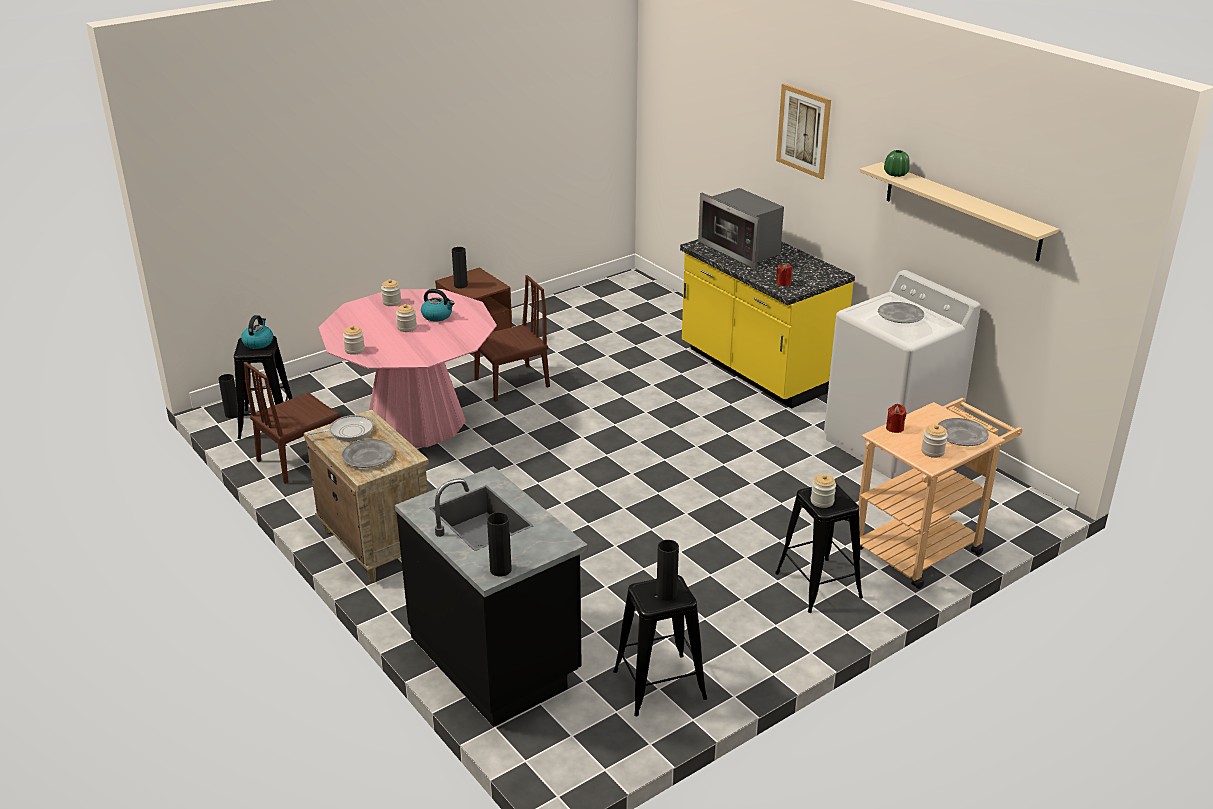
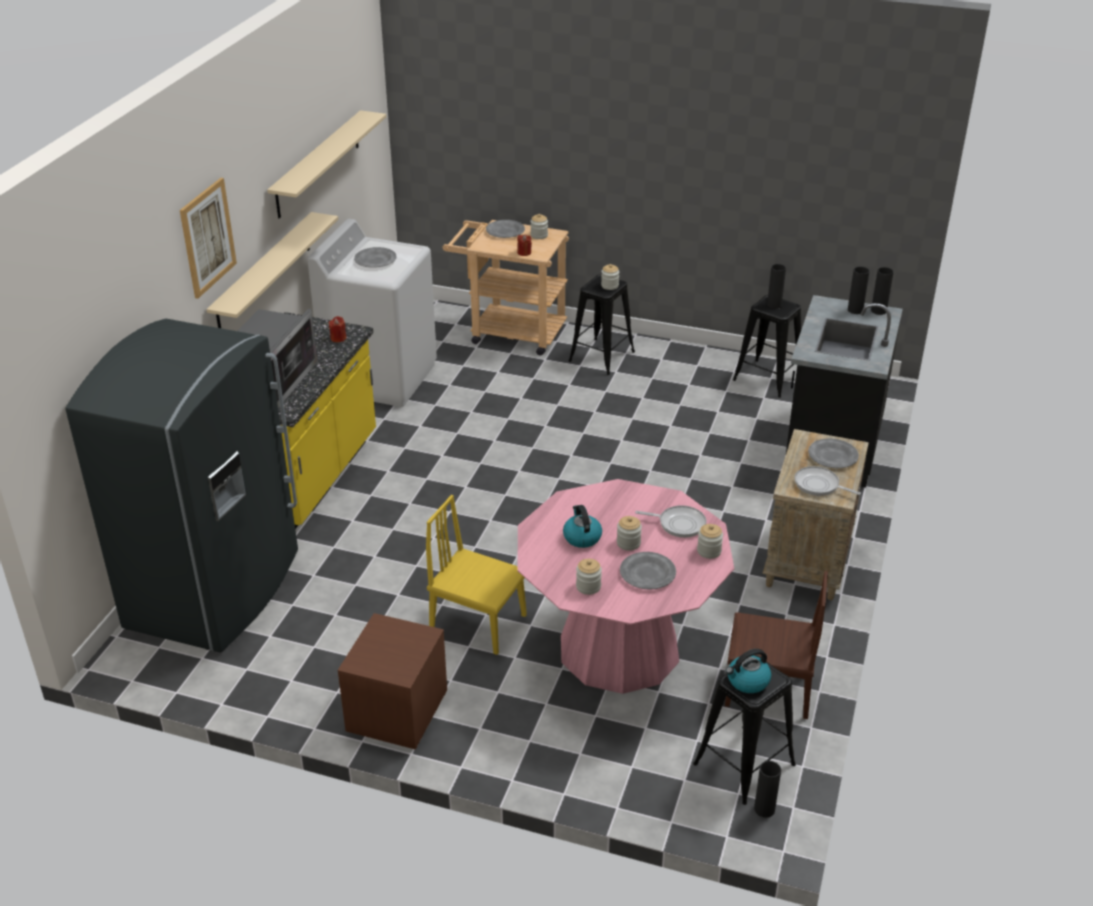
camera: 125 degrees left, 5 degrees up
(370, 323) = (648, 574): none -> grey plate
(396, 351) = (679, 524): none -> frying pan
(460, 285) = (406, 656): black vase -> black vase (855, 310)
(511, 383) = (478, 623): brown chair -> yellow chair
(659, 314) = (217, 590): none -> grey fridge
(854, 225) = (264, 274): none -> beige shelf
(895, 174) = (297, 177): green vase -> none

